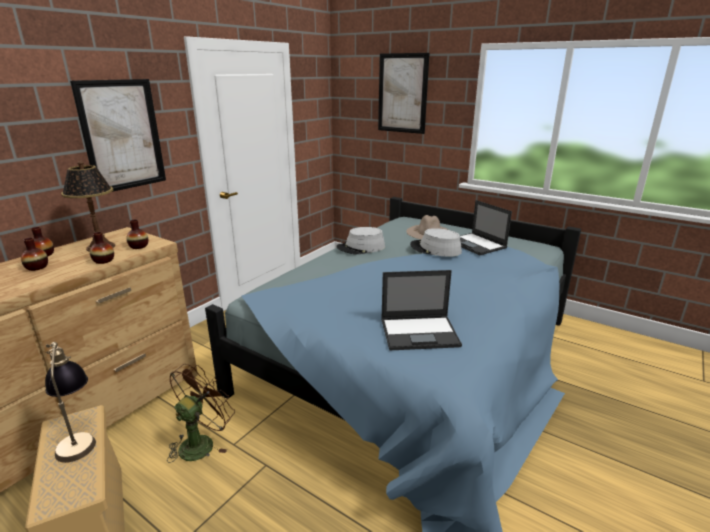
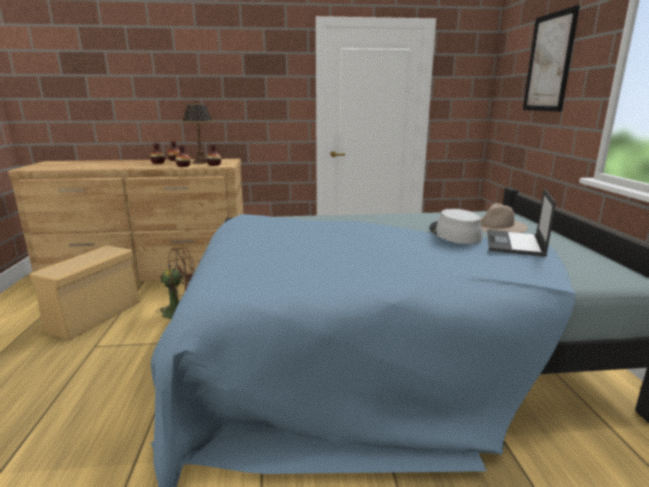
camera: 50 degrees right, 5 degrees down
(78, 437) = (100, 255): table lamp -> none
(122, 135) = (250, 91): picture -> none
(361, 247) = (395, 217): grey hat -> none
(420, 332) = (268, 267): laptop -> none

